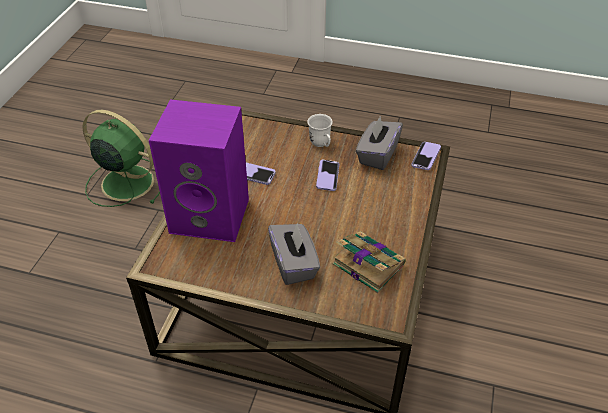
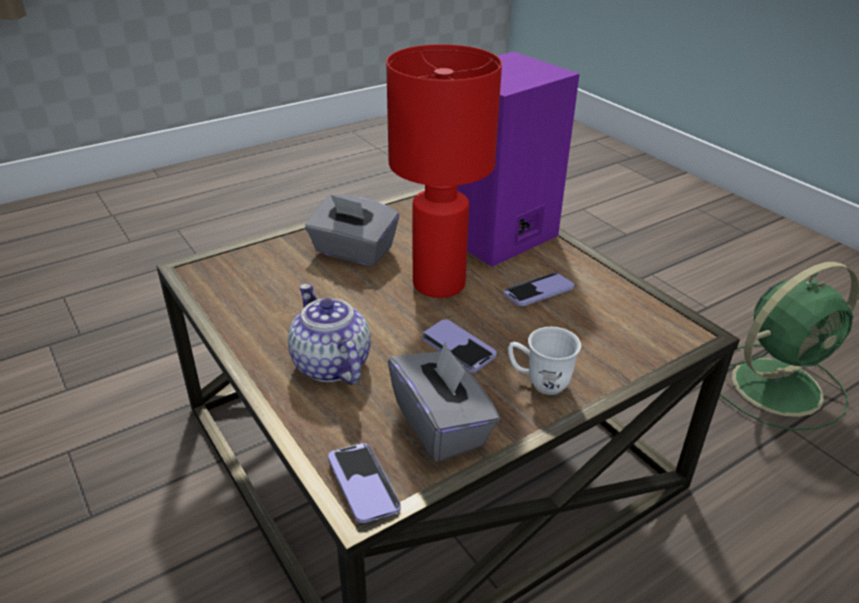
camera: 130 degrees right, 10 degrees down
(286, 211) = (437, 284): none -> red table lamp
(367, 263) = (277, 294): book -> none
(387, 206) = (330, 364): none -> teapot

